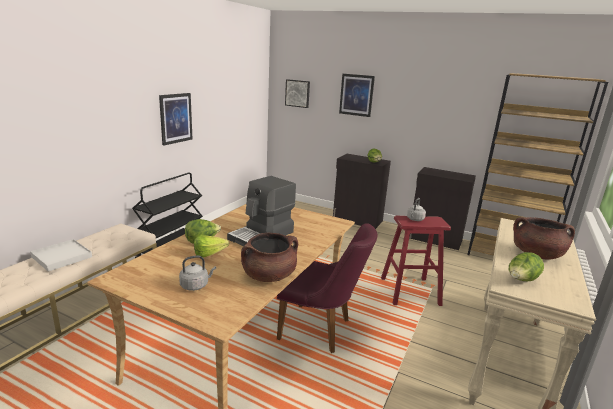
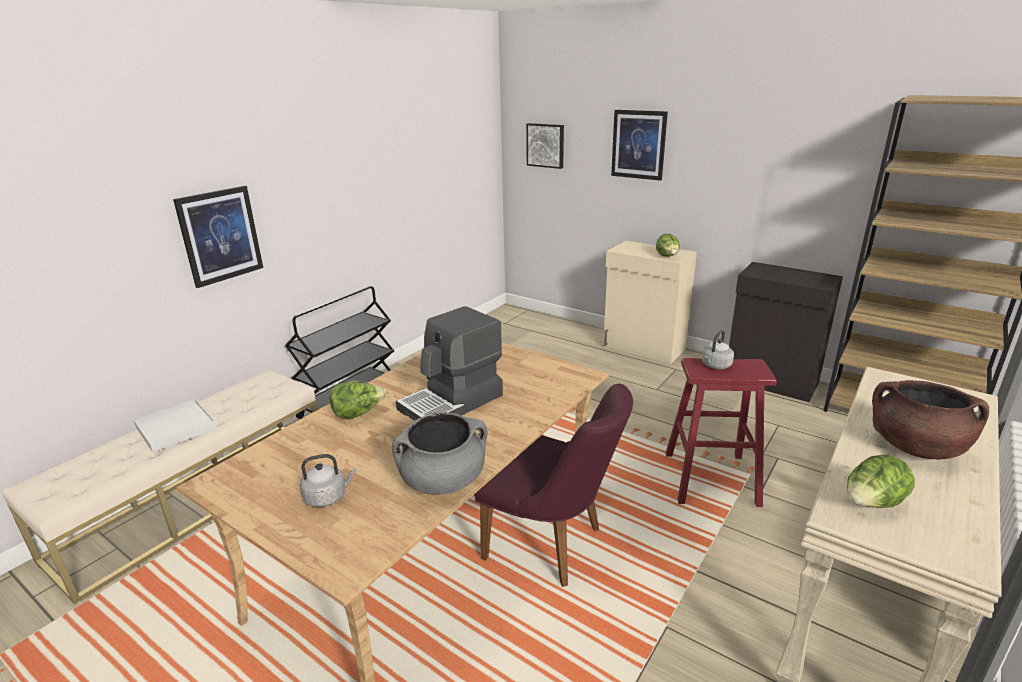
camera: 10 degrees right, 5 degrees up
(176, 118) = (346, 204): picture -> picture (220, 235)
(212, 254) = (367, 438): lettuce -> none
(269, 276) = (443, 480): brown cooking pot -> grey cooking pot
(357, 220) = (644, 348): black cabinet -> beige cabinet

